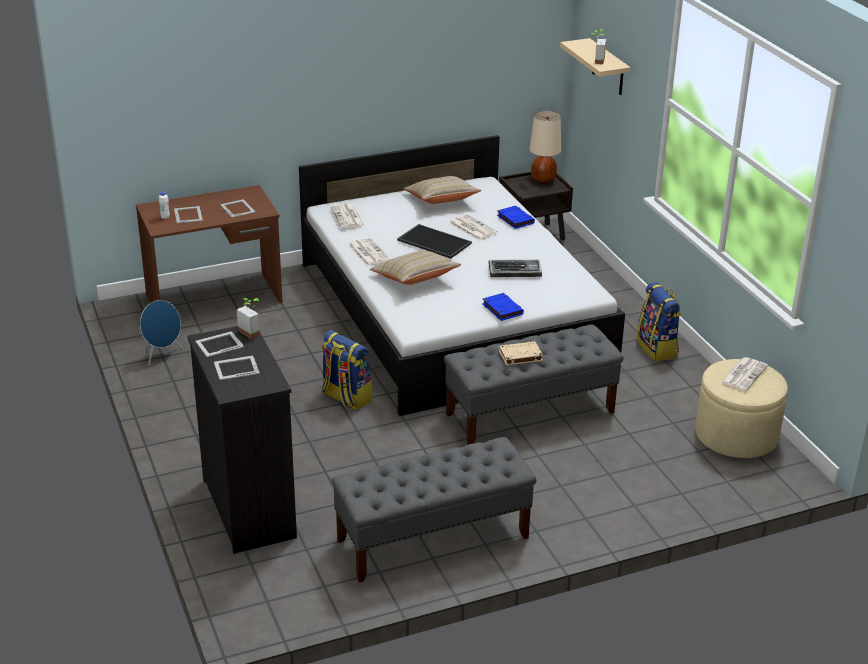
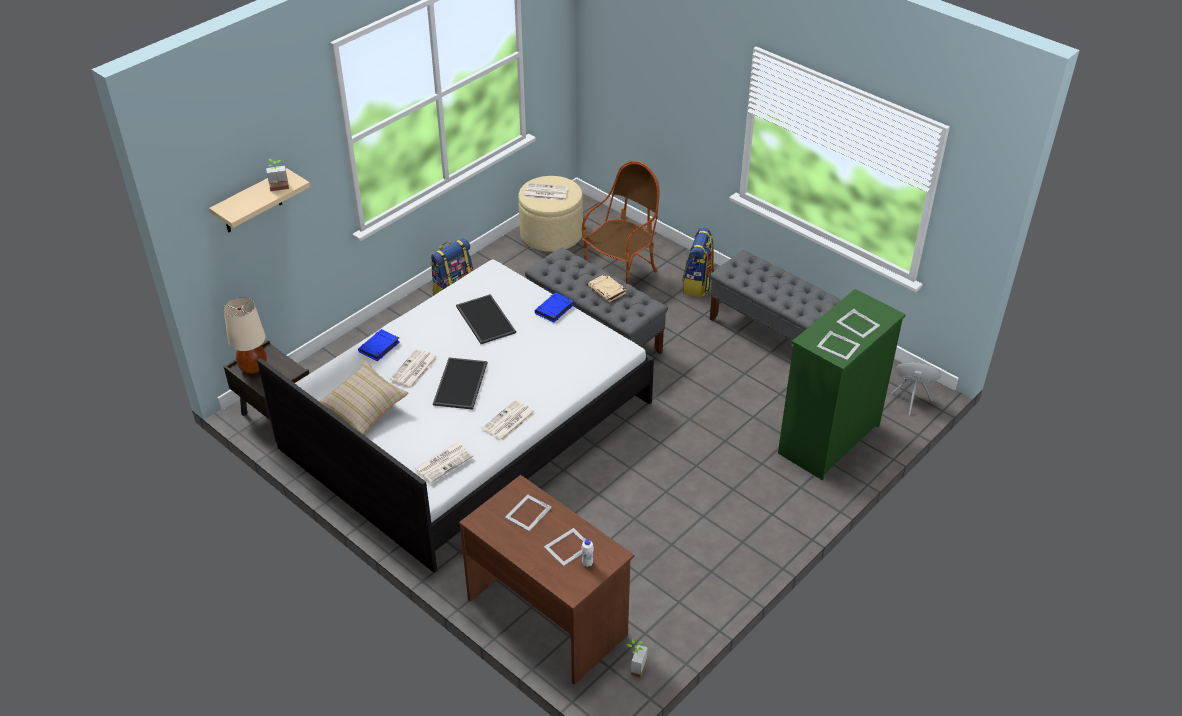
camera: 115 degrees left, 10 degrees up
(162, 354) = (676, 603): blue speaker -> blue speaker (911, 400)
(249, 507) = (827, 439): black dresser -> green dresser
(252, 331) = (804, 336): potted plant -> potted plant (634, 666)
(345, 397) = (650, 443): backpack -> backpack (698, 285)
(415, 279) = (538, 374): beige pillow -> none
(515, 271) = (484, 319): keyboard -> tray
(620, 460) = (620, 277): none -> armchair

